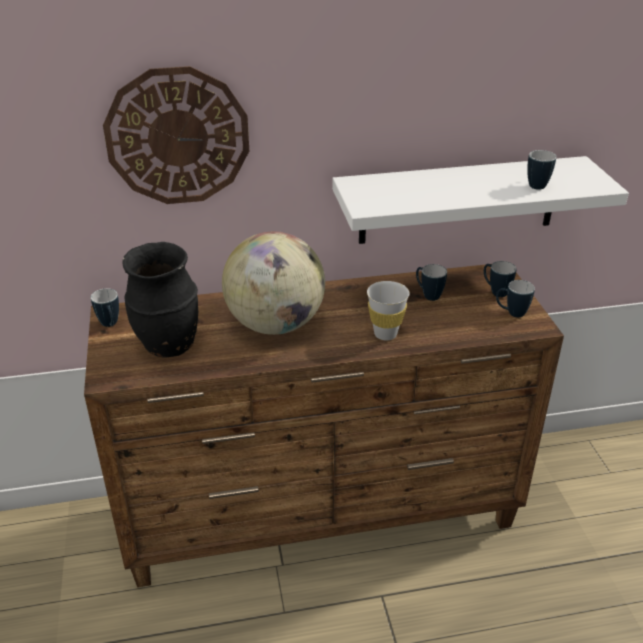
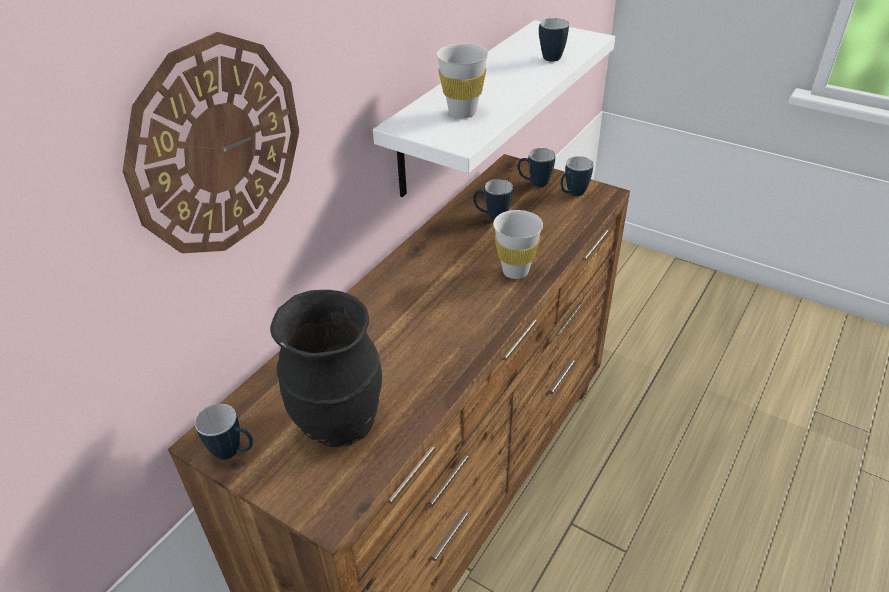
camera: 45 degrees left, 5 degrees up
(276, 324) = (411, 326): globe -> none
(401, 192) = (462, 112): none -> white cup

